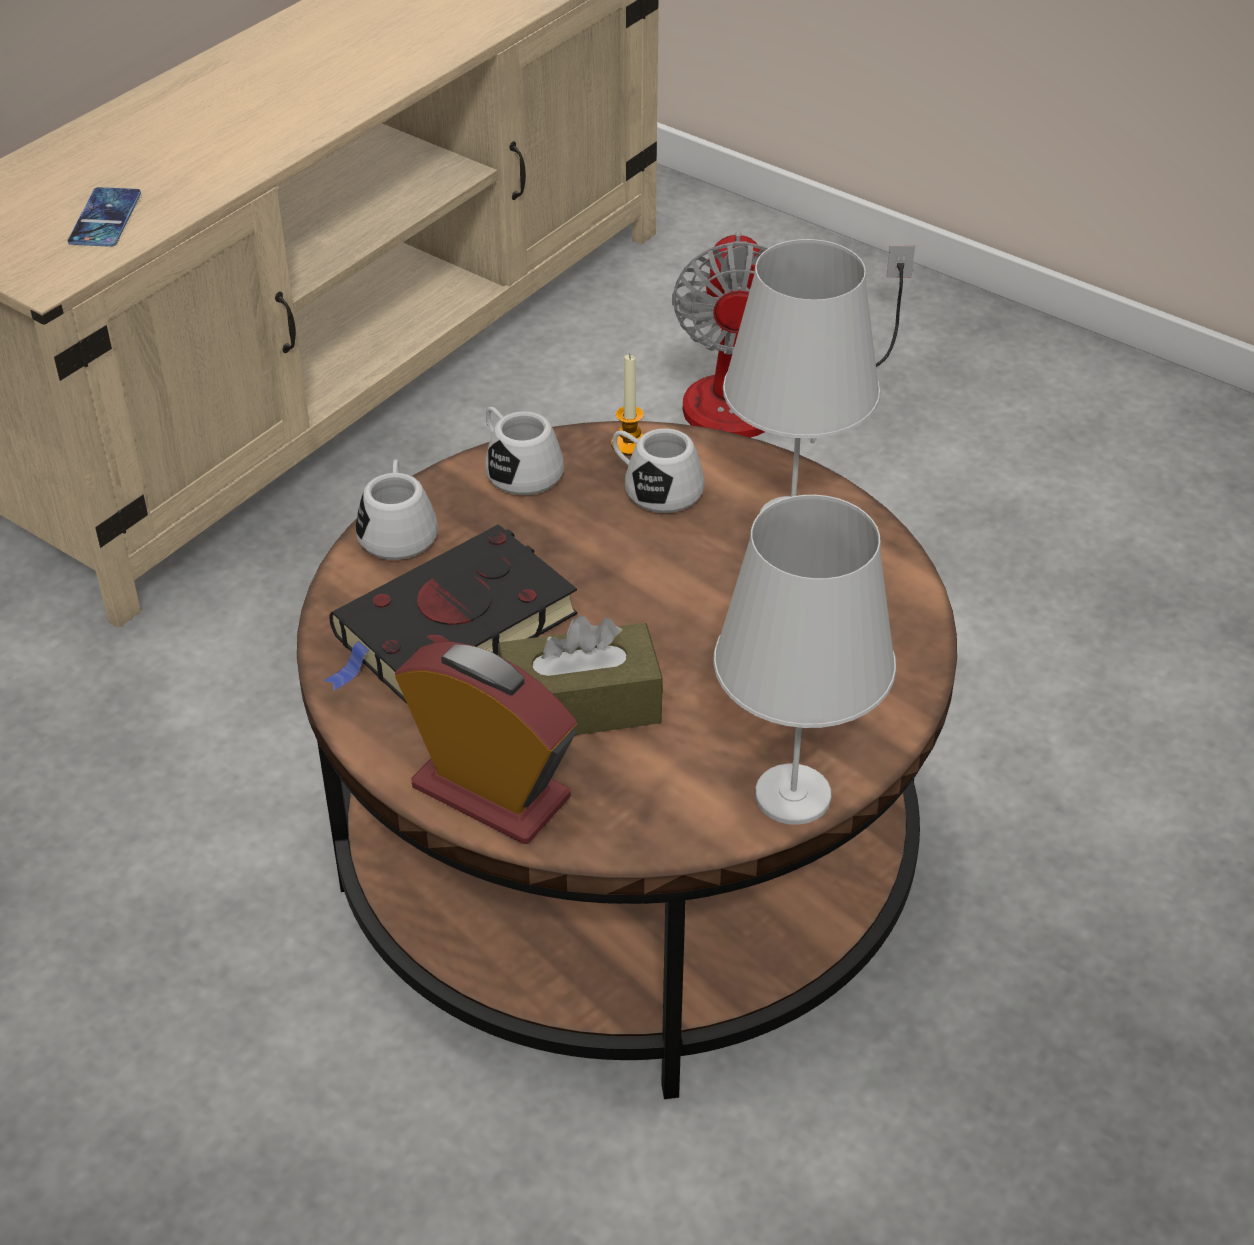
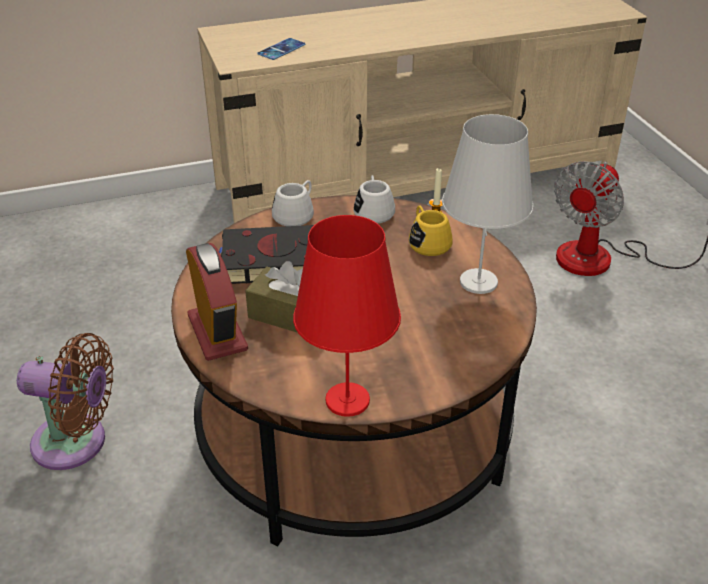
camera: 35 degrees right, 5 degrees down
(185, 1133) = (76, 443): none -> brown fan
(654, 487) = (427, 242): white mug -> yellow mug
(794, 795) = (348, 400): white table lamp -> red table lamp

